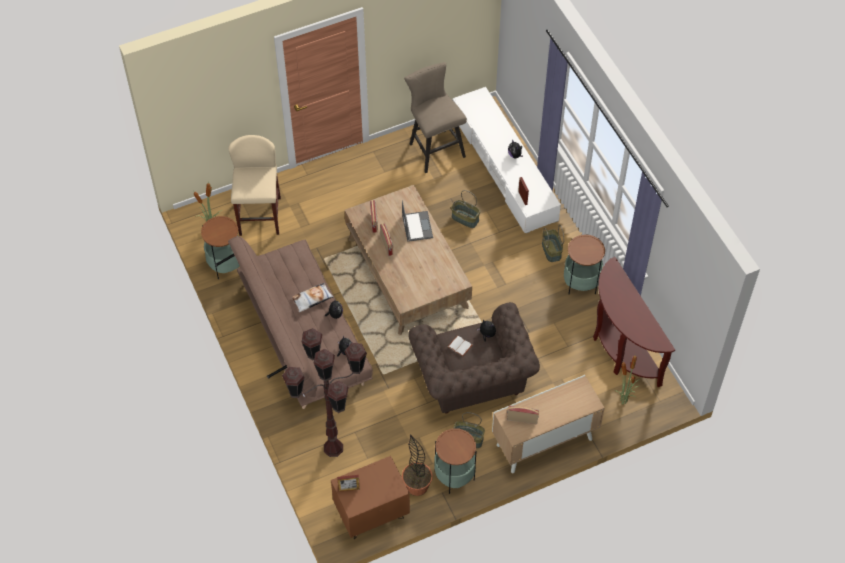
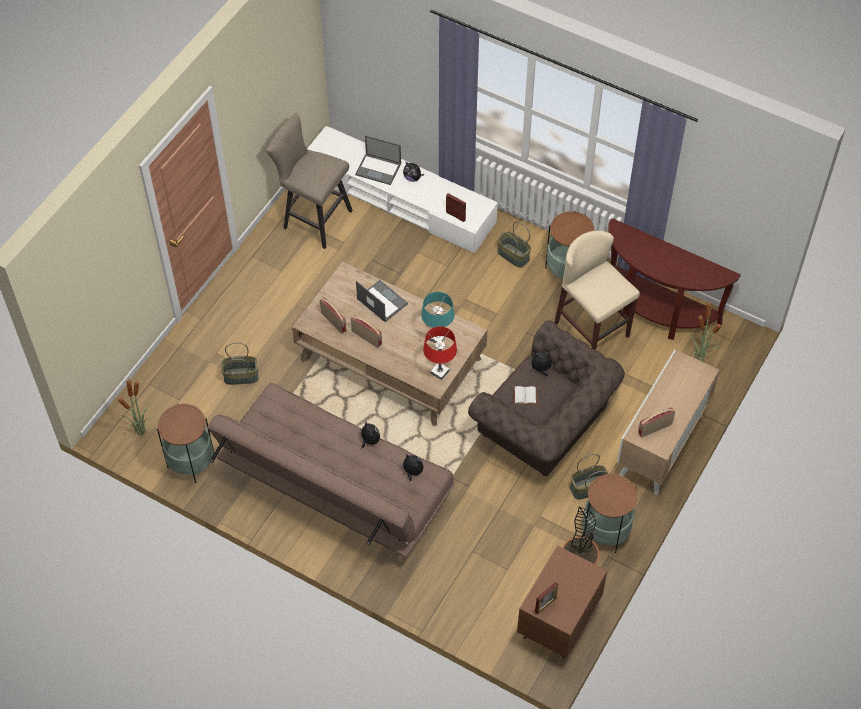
camera: 35 degrees left, 0 degrees up
(259, 216) = (186, 391): beige stool -> beige stool (592, 329)
(312, 299) = (333, 439): pillow -> none
(332, 448) = (463, 581): brown floor lamp -> none
(415, 296) = (440, 372): none -> red table lamp
(433, 272) = (438, 338): none -> turquoise table lamp
(465, 218) = (403, 272): basket -> basket (241, 376)
(497, 136) = (379, 169): none -> laptop

